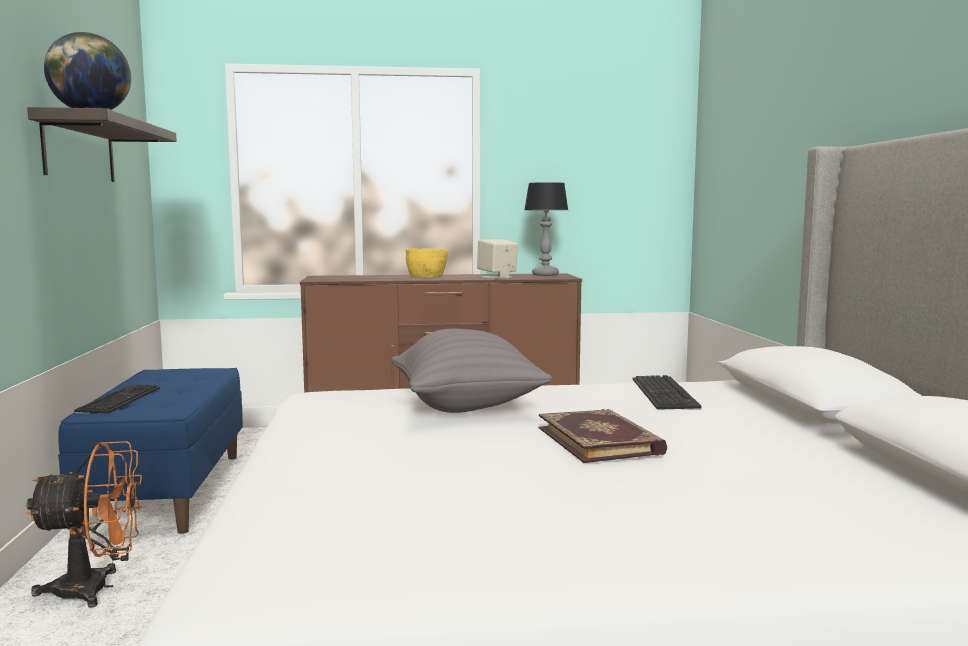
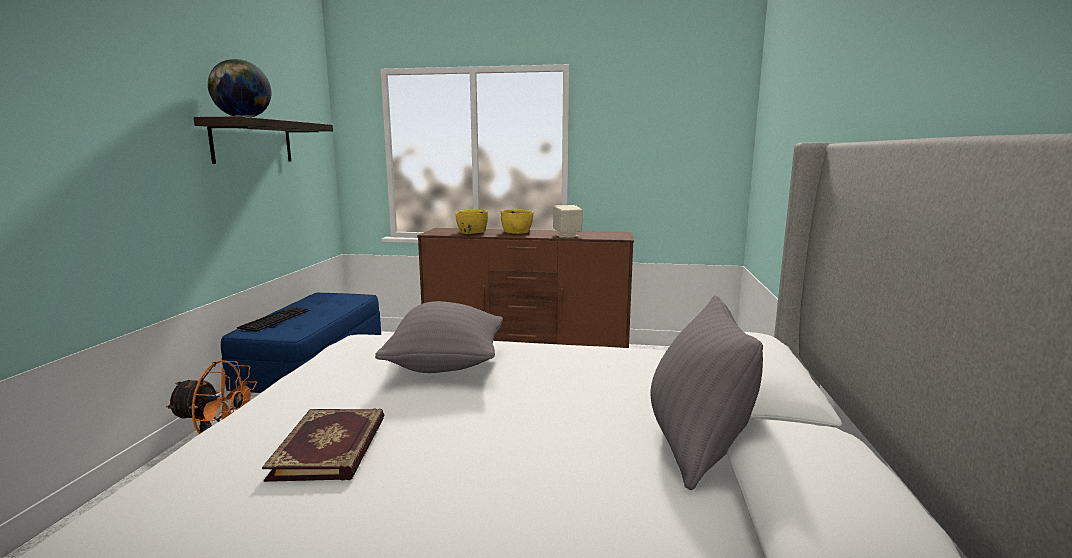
camera: 15 degrees right, 5 degrees up
(368, 277) = (471, 232): none -> yellow bowl
(545, 275) = (610, 234): table lamp -> none
(600, 440) = (509, 419): book -> book (332, 447)
(666, 394) = (626, 365): keyboard -> none
(809, 443) = (696, 446): none -> grey pillow

